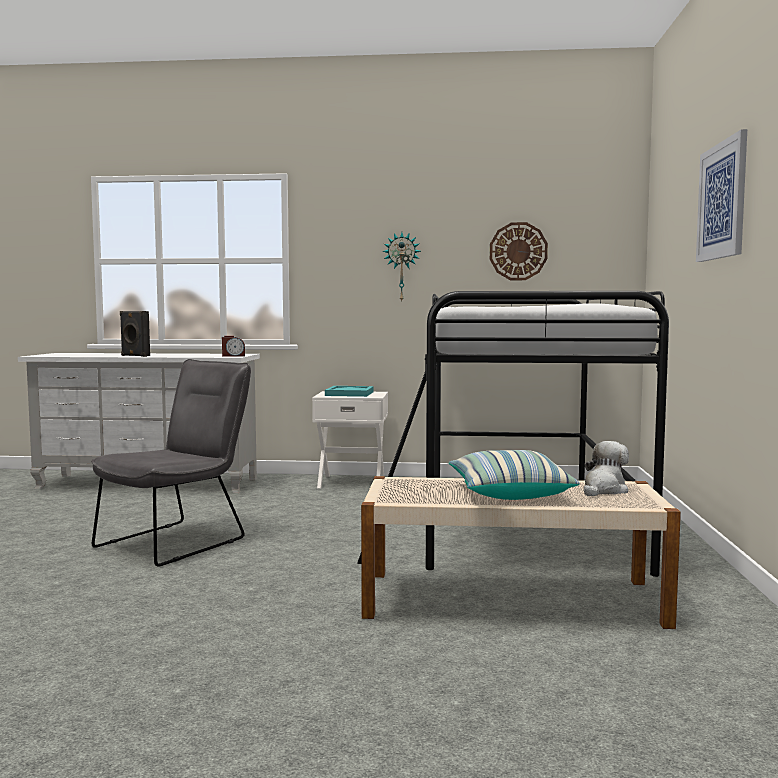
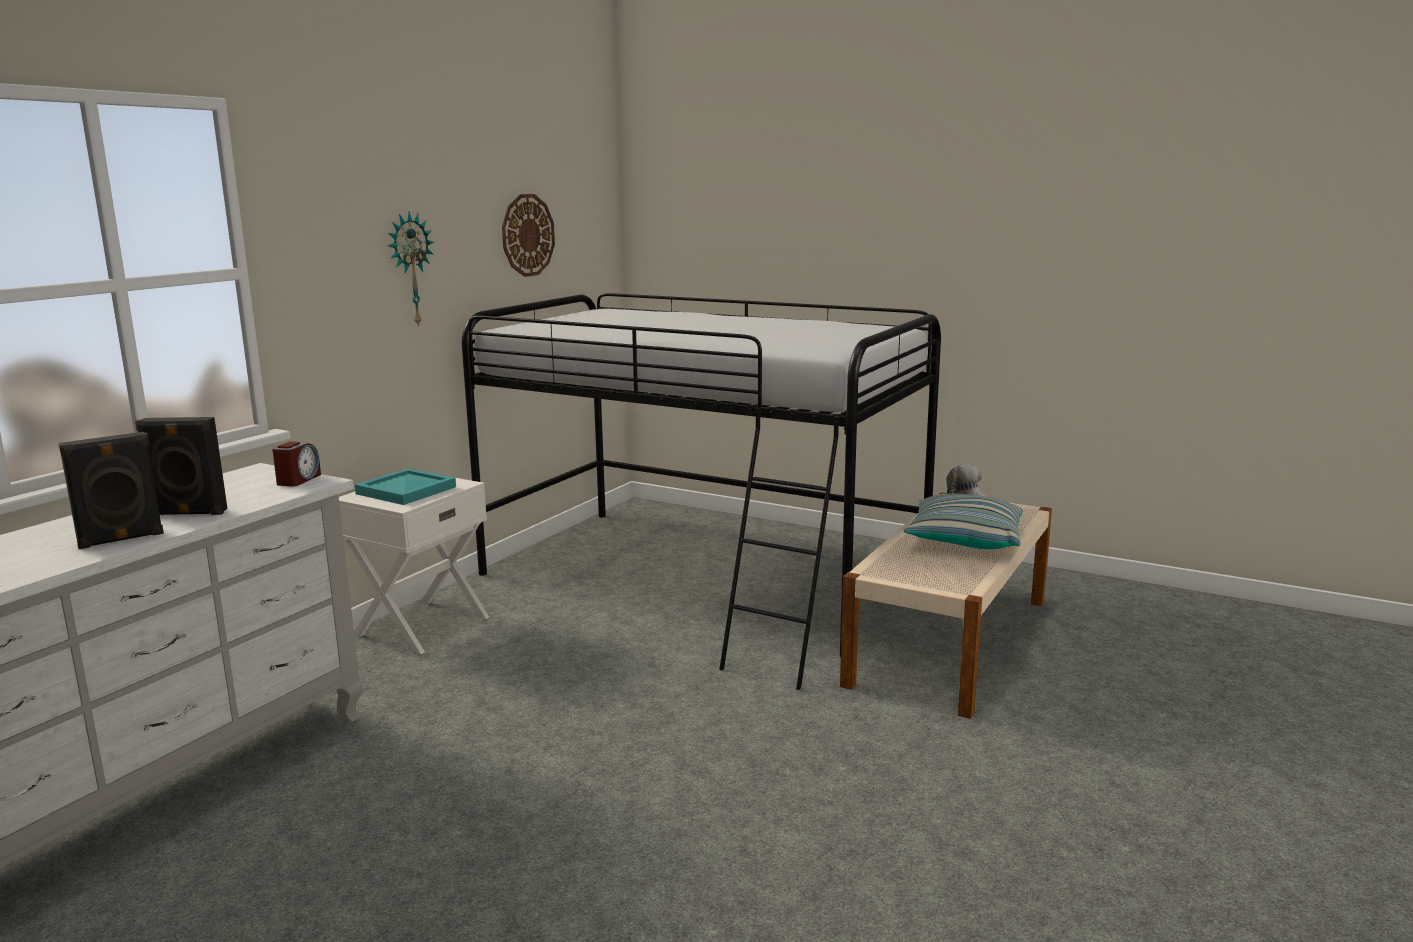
camera: 65 degrees left, 10 degrees up
(173, 355) = (188, 513): none -> black speaker
(179, 540) = (588, 799): grey chair -> none
(722, 201) = (868, 206): picture -> none

